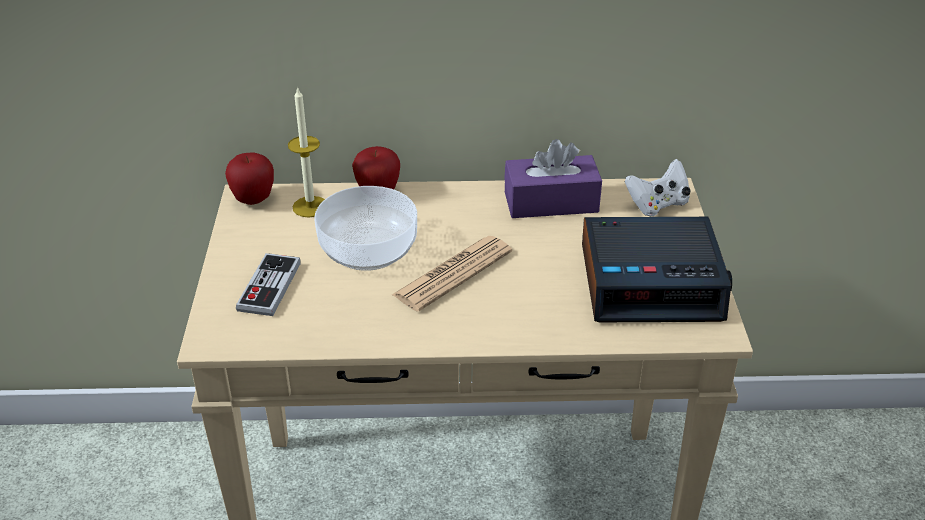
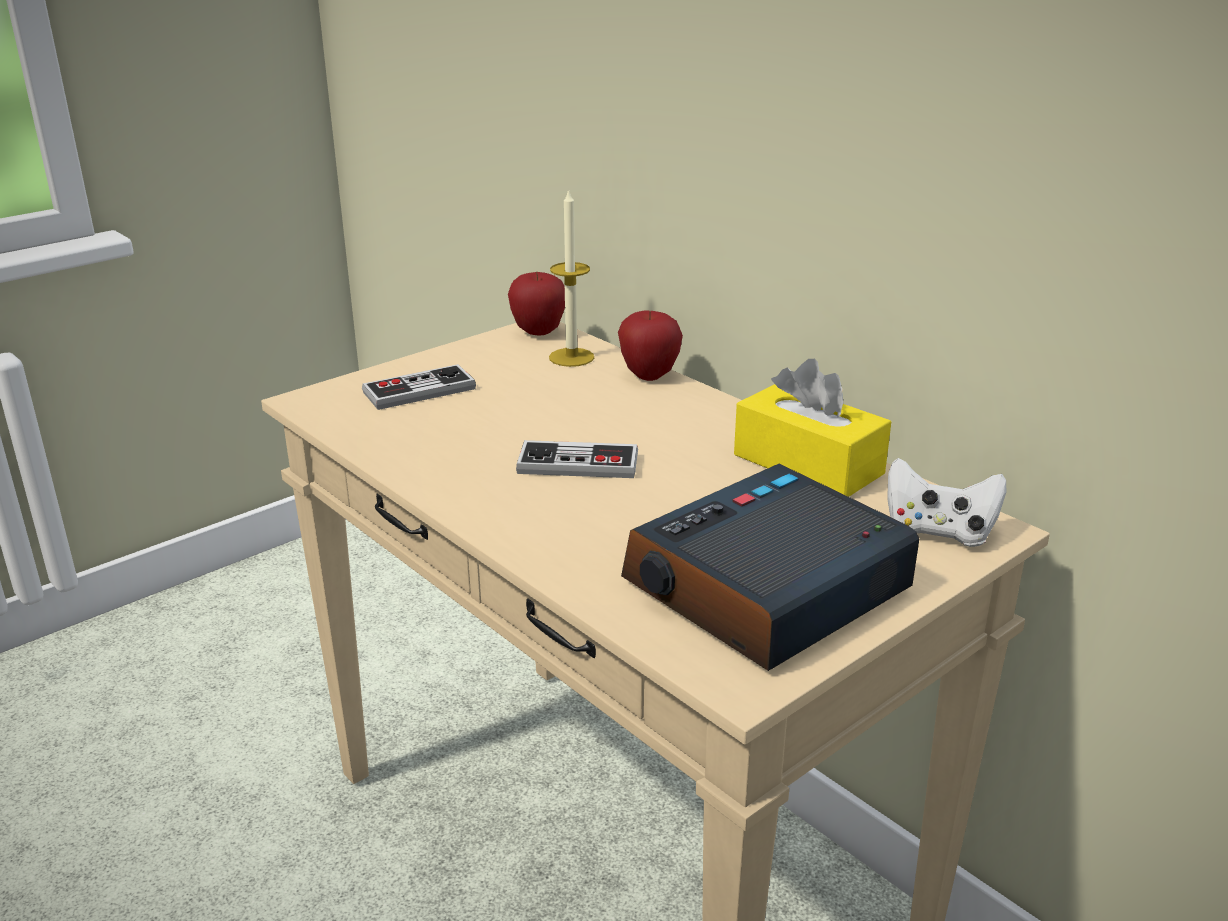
camera: 50 degrees right, 10 degrees down
(369, 248) = (551, 407): bowl -> none
(453, 274) = (578, 464): newspaper -> game controller
(551, 202) = (808, 464): purple tissue box -> yellow tissue box
(652, 282) = (766, 590): alarm clock -> alarm clock turned 90 degrees clockwise

